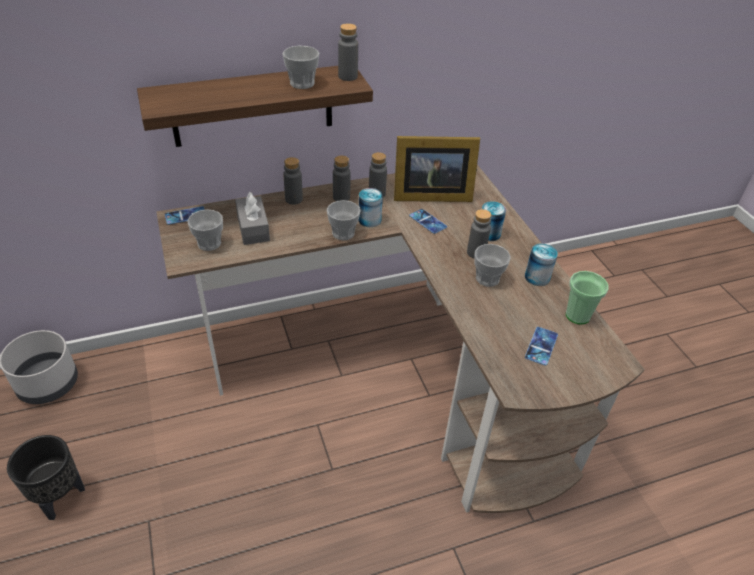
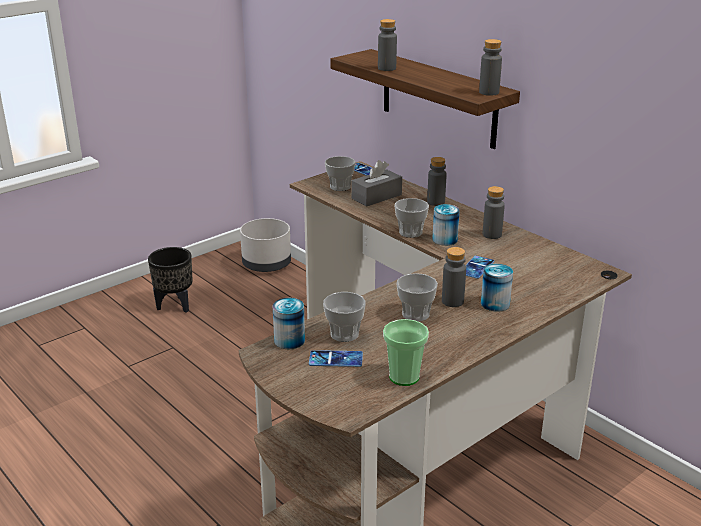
camera: 70 degrees right, 15 degrees down
(302, 83) = (450, 82): cup -> cup (344, 334)
(341, 197) = (465, 220): grey bottle -> grey bottle (387, 68)
(429, 195) = (525, 260): picture frame -> none
(537, 277) = (447, 343): can -> can (289, 340)

